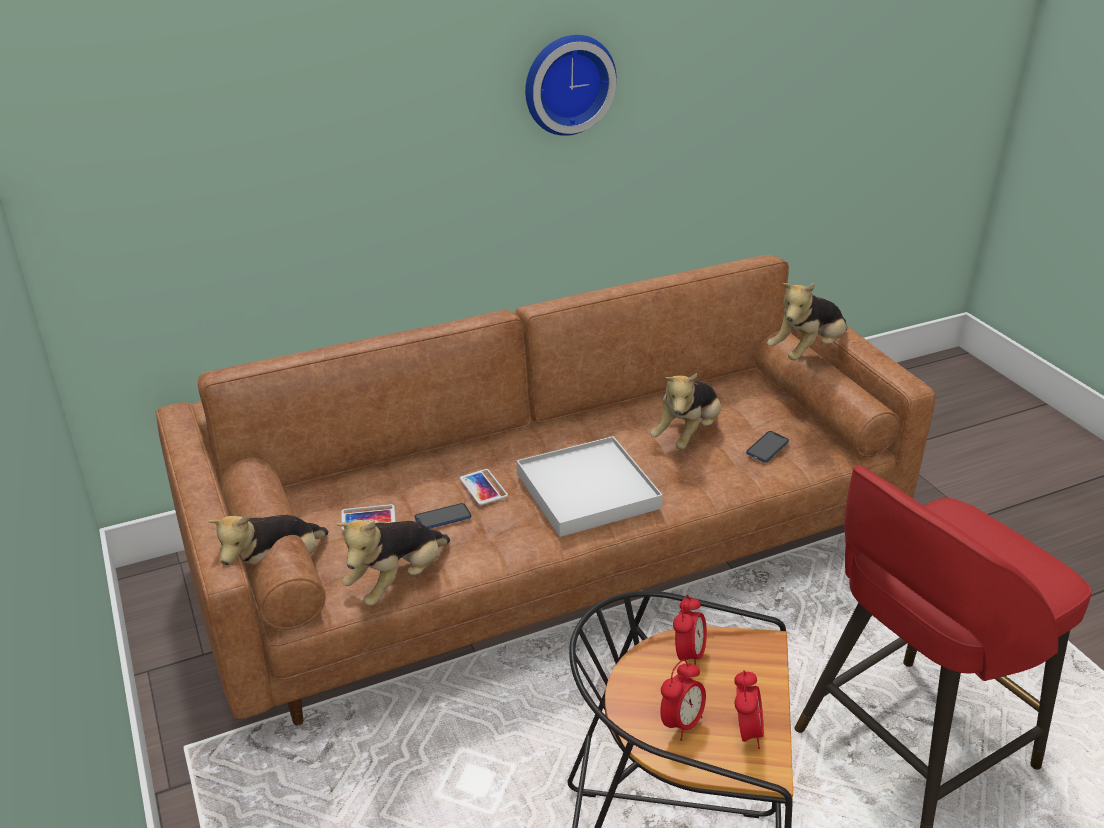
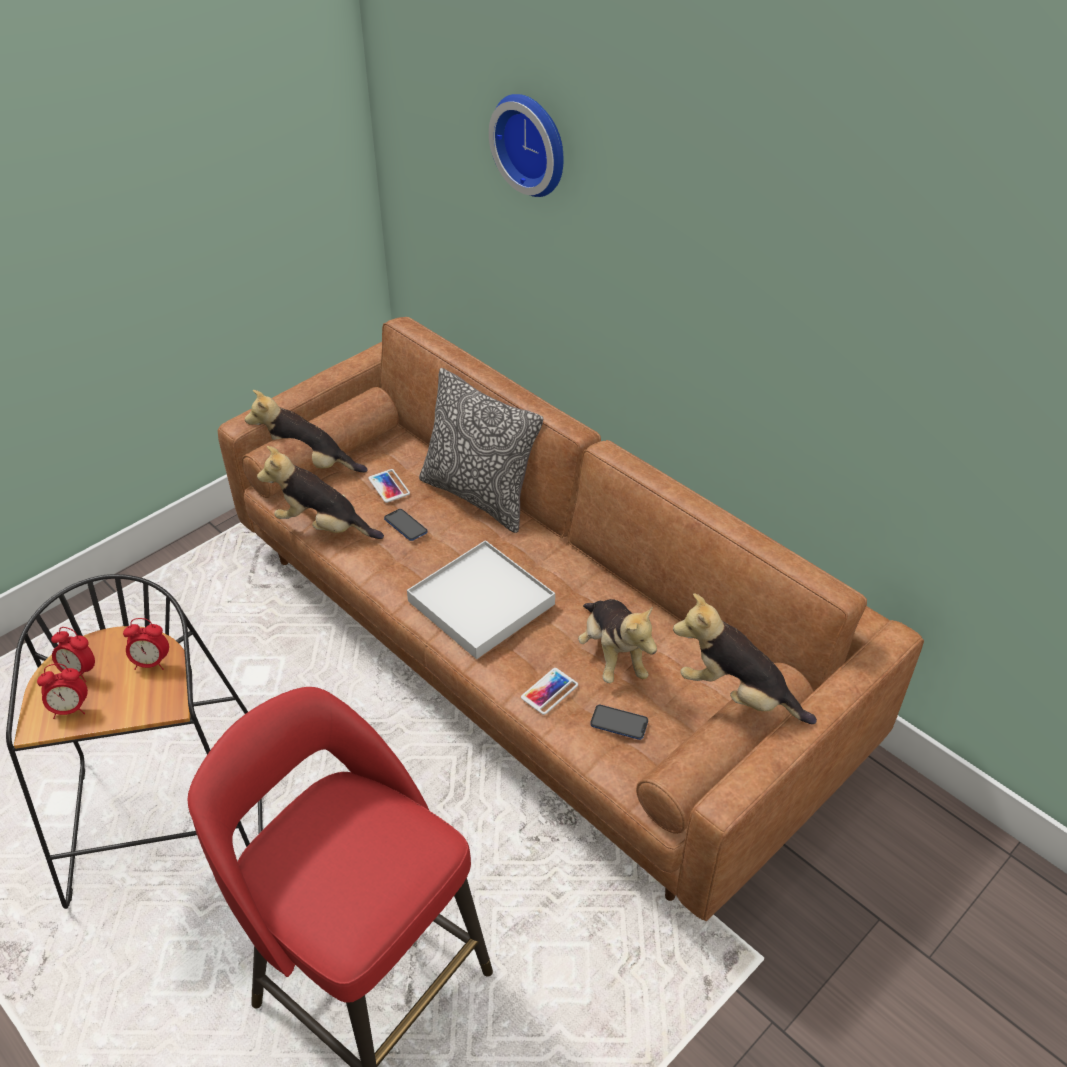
camera: 70 degrees right, 10 degrees up
(429, 463) = (479, 496): none -> pillow
(483, 487) = (456, 537): phone -> phone (549, 691)
(567, 83) = (737, 271): wall clock -> wall clock (533, 143)
(687, 434) = (613, 655): plush toy -> plush toy turned 120 degrees counterclockwise

